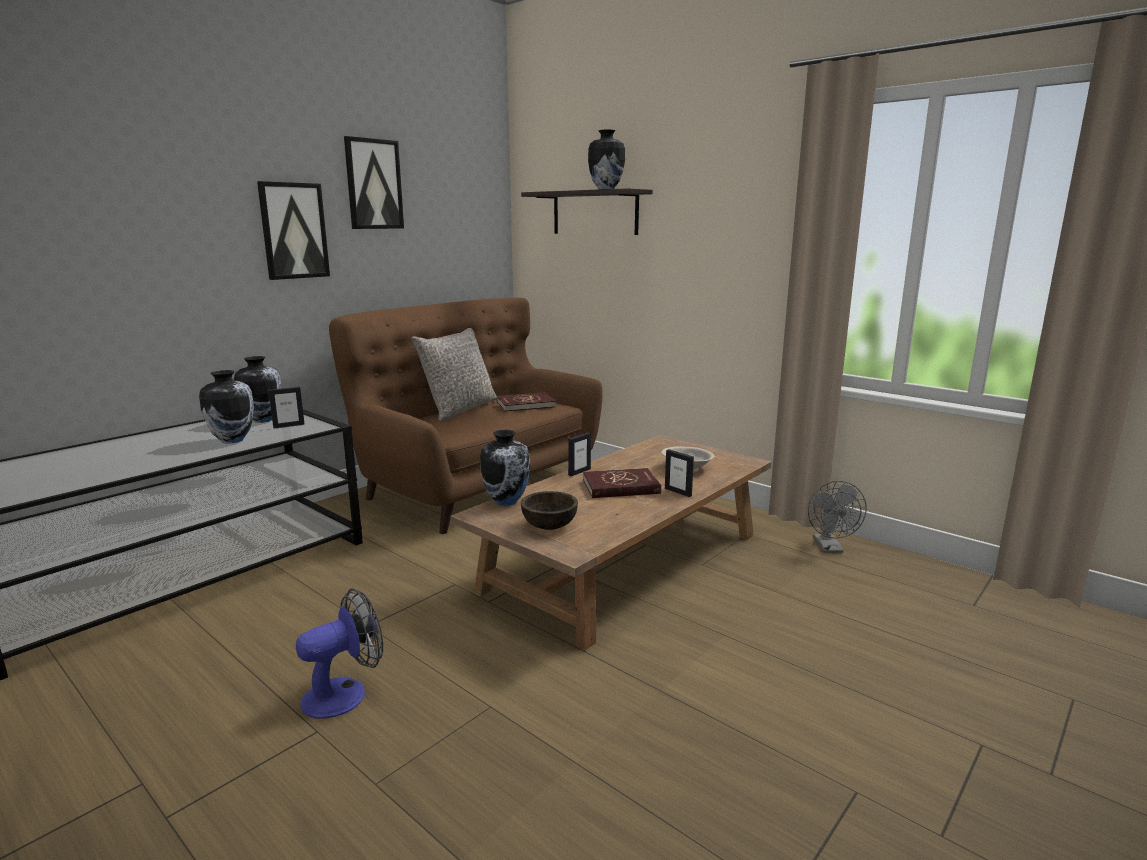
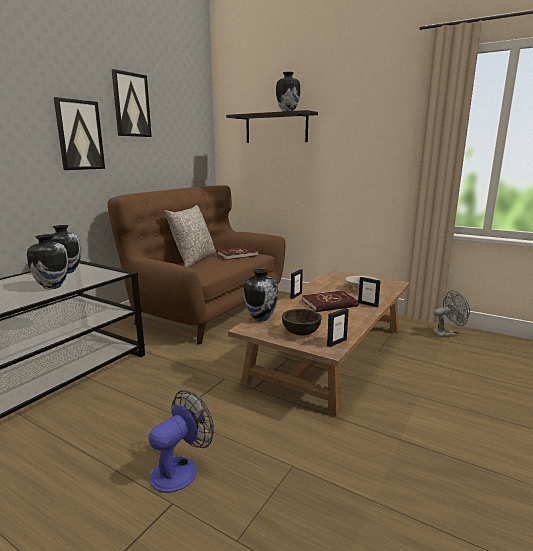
camera: 10 degrees left, 0 degrees up
(289, 426) = (90, 274): picture frame -> picture frame (336, 342)
(830, 548) = (448, 334): grey fan -> grey fan turned 90 degrees counterclockwise

